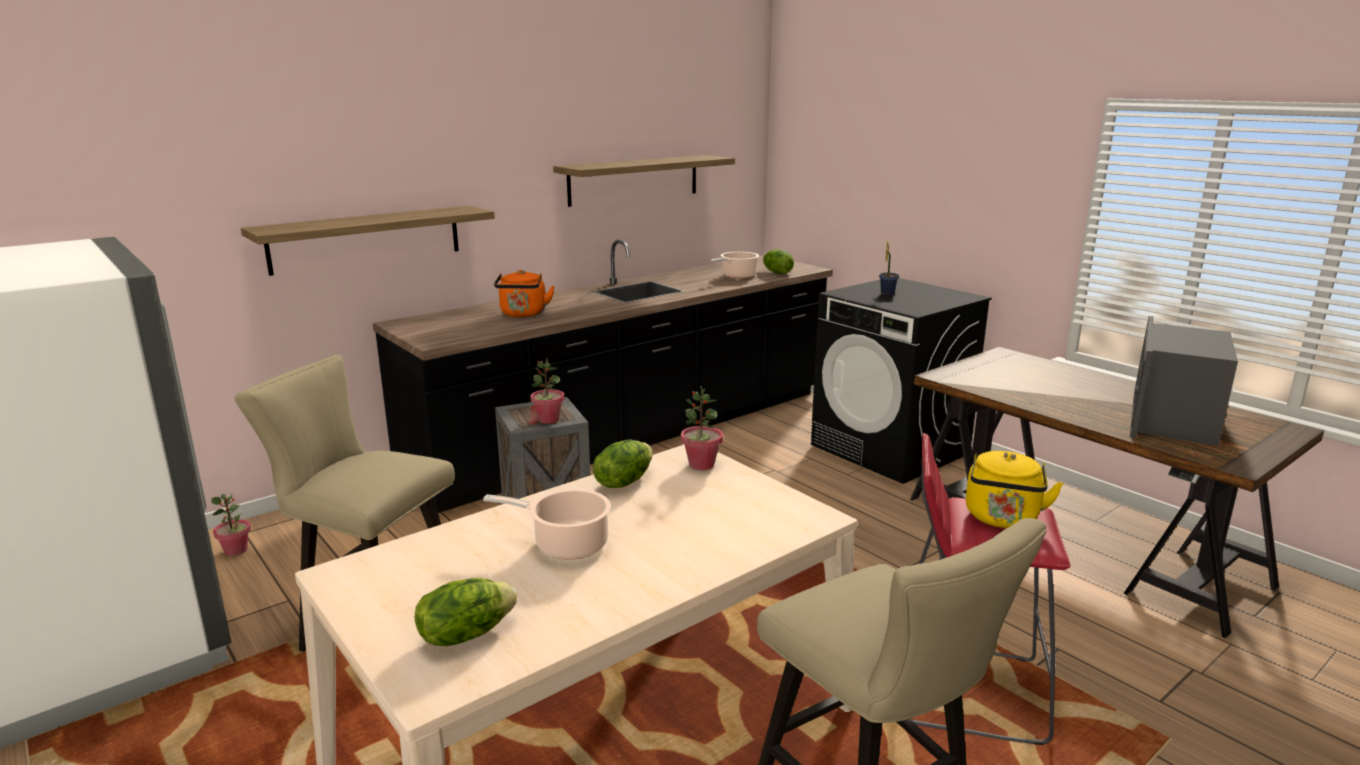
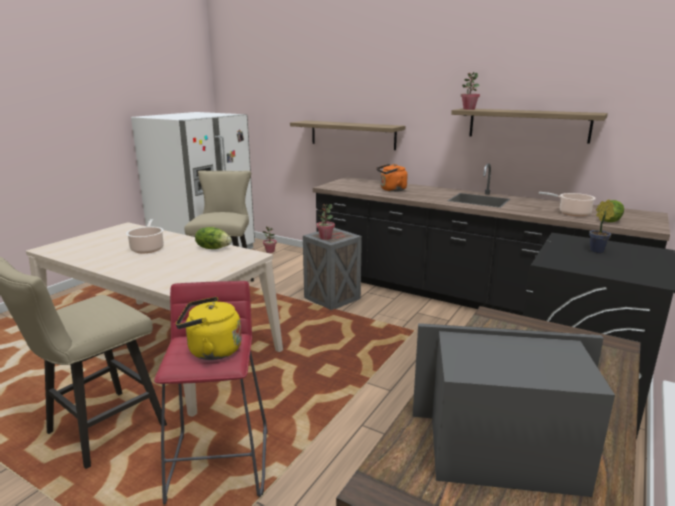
camera: 70 degrees right, 0 degrees up
(465, 634) = (80, 247): lettuce -> none
(701, 465) = (240, 259): potted plant -> potted plant (468, 109)

